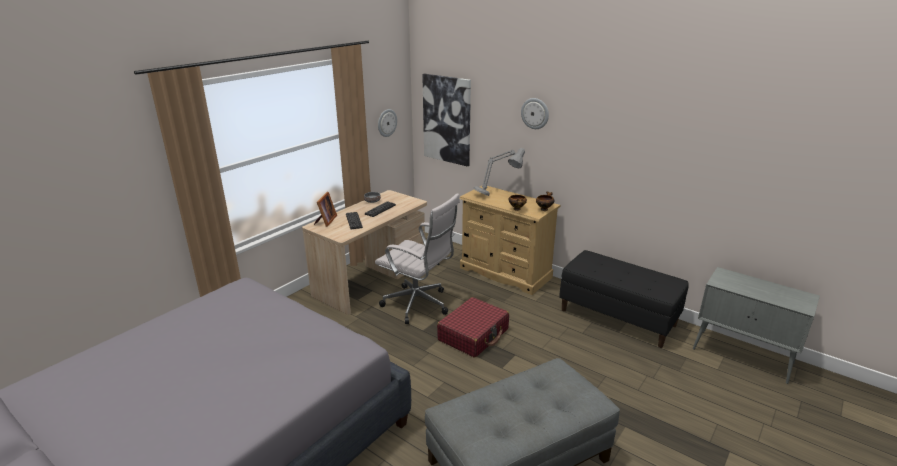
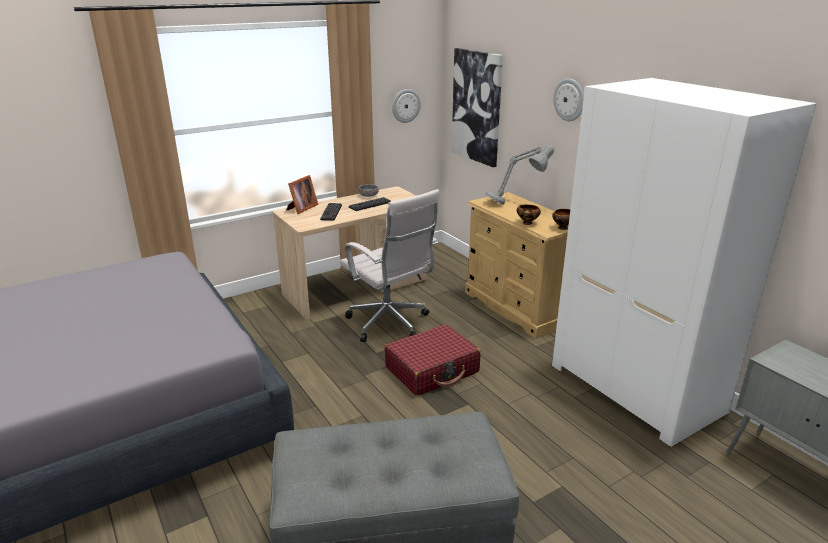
camera: 20 degrees right, 0 degrees up
(618, 317) = (637, 388): black bench -> white wardrobe

